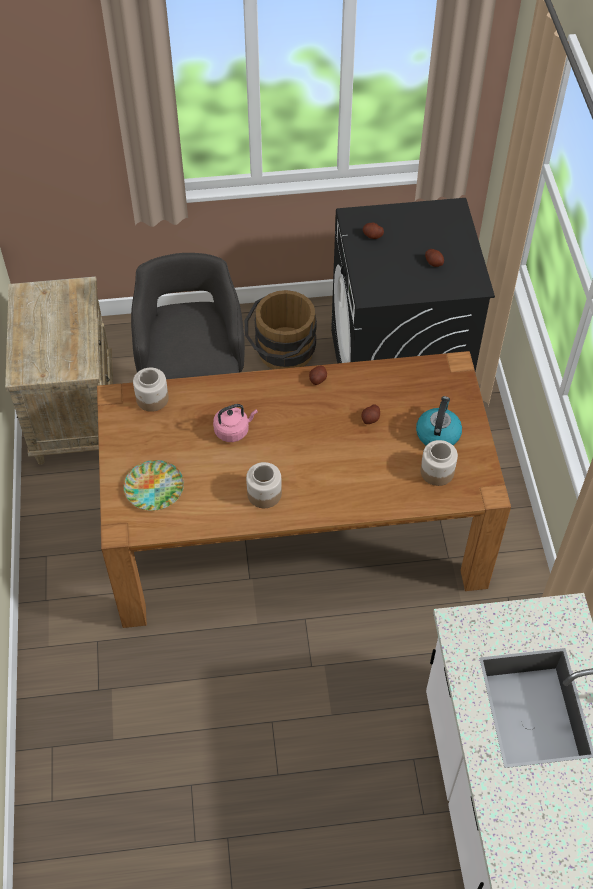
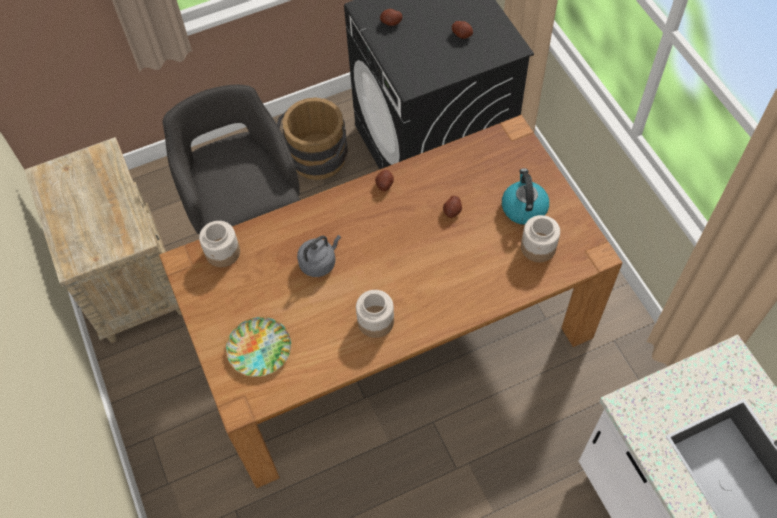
camera: 15 degrees left, 5 degrees up
(233, 430) = (319, 262): pink kettle -> grey kettle

